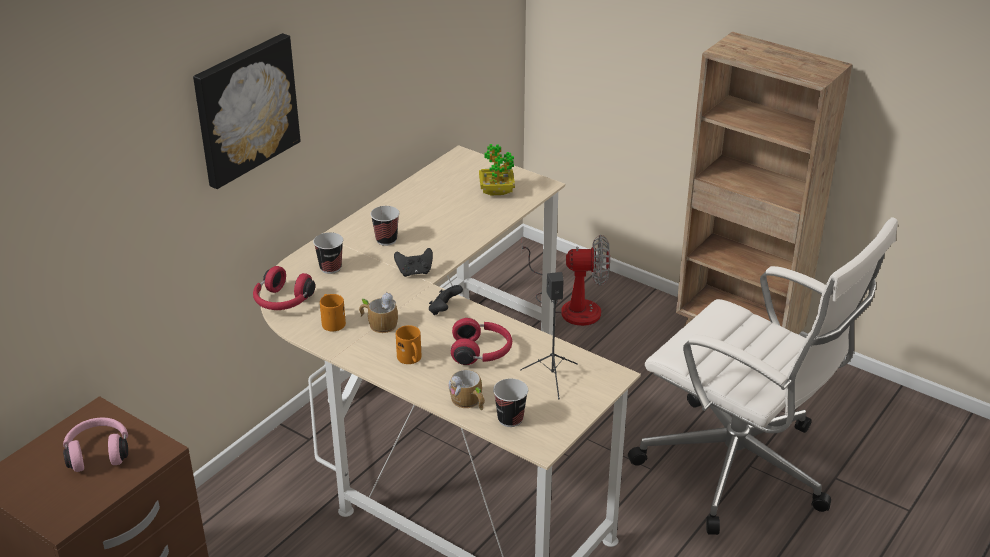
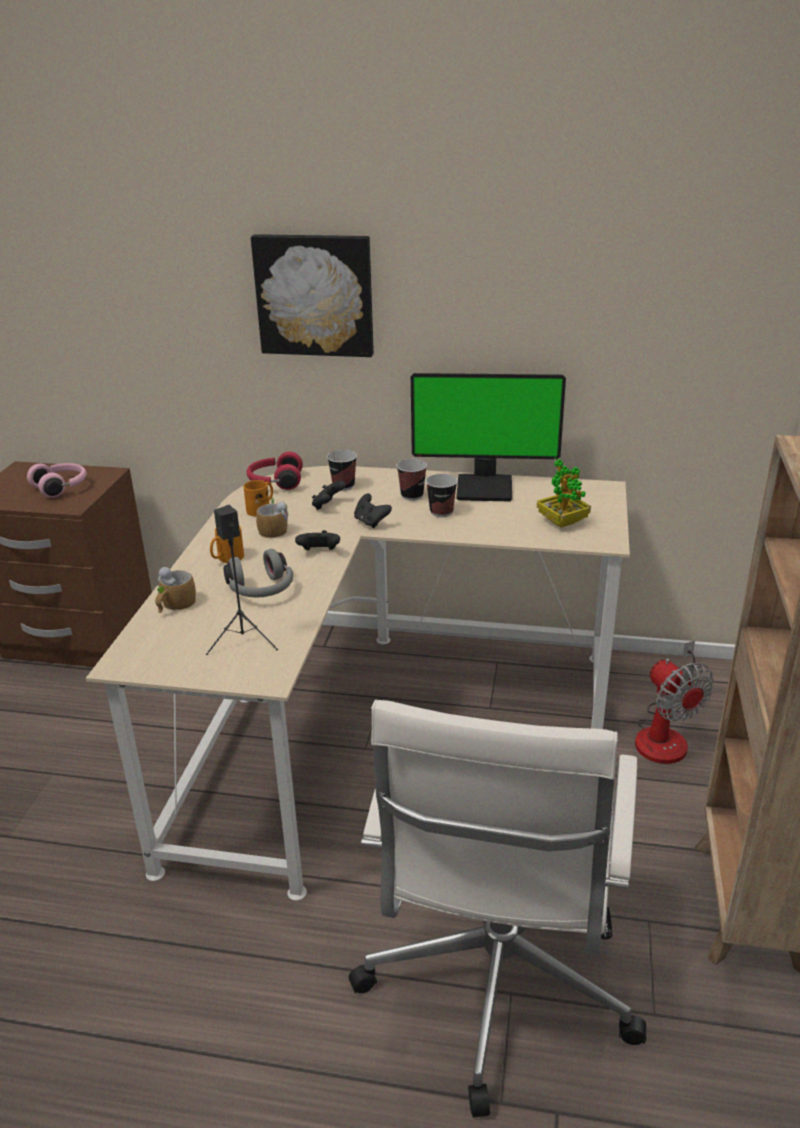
camera: 65 degrees right, 5 degrees down
(362, 285) = (328, 506): none -> black game controller
(407, 203) = (485, 487): none -> monitor
(482, 352) = (261, 590): red headphones -> grey headphones
(510, 419) = (157, 634): cup -> cup (441, 512)

